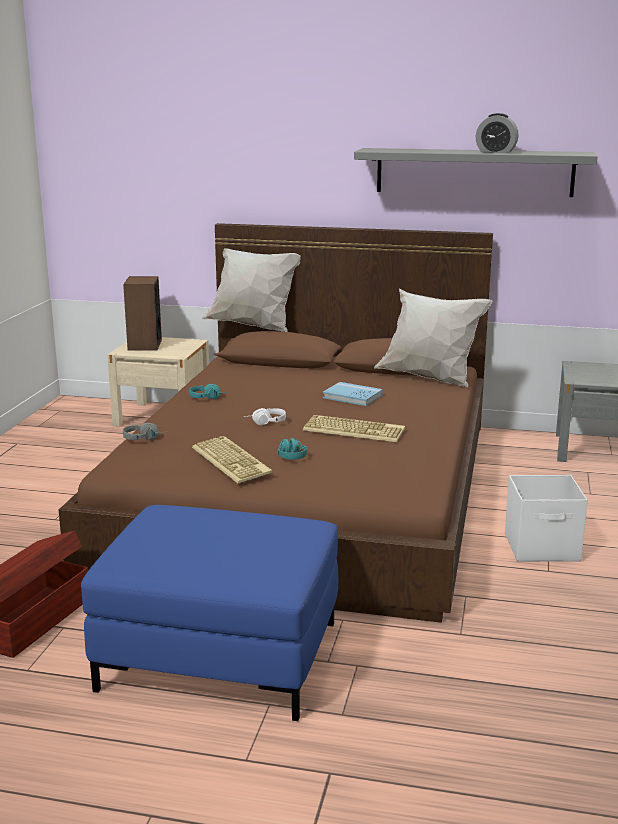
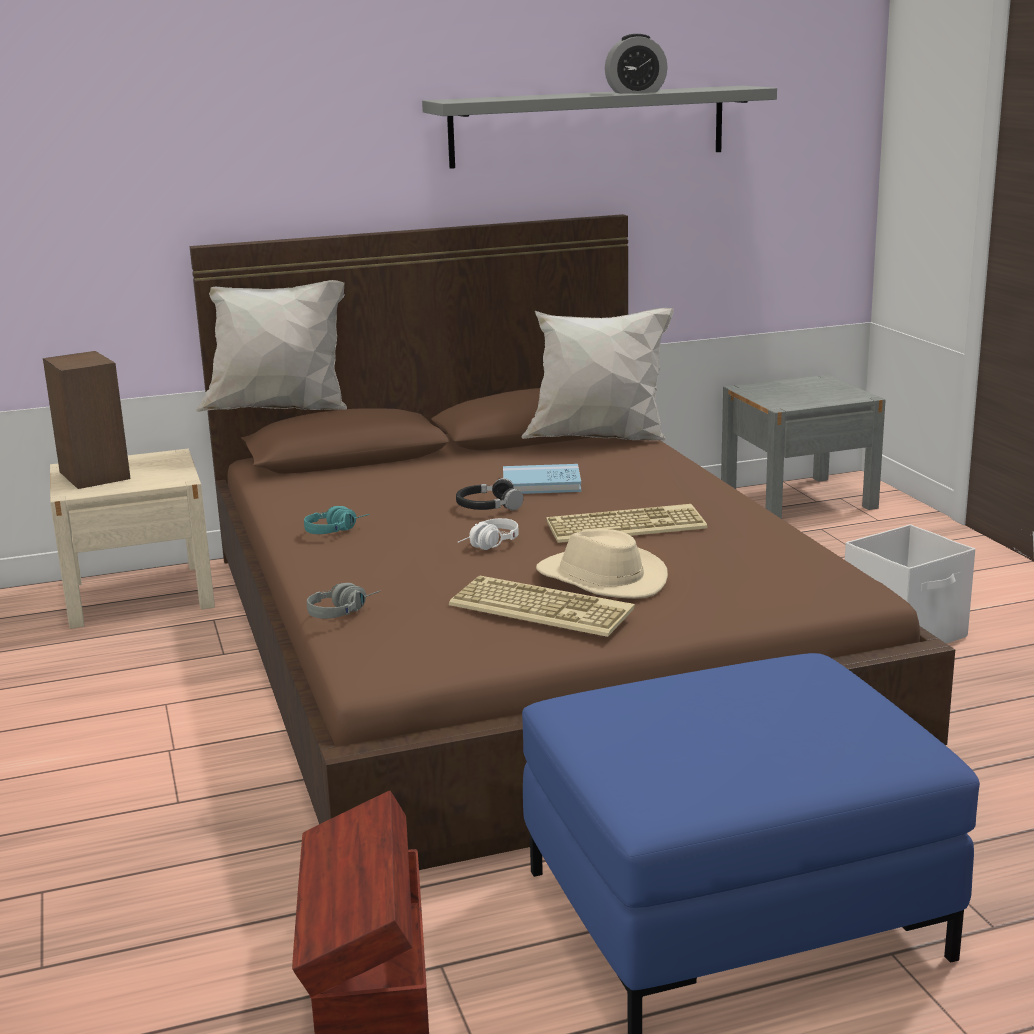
camera: 30 degrees left, 0 degrees up
(290, 455) = (600, 580): turquoise headphones -> beige hat
(301, 402) = (488, 506): none -> black headphones

